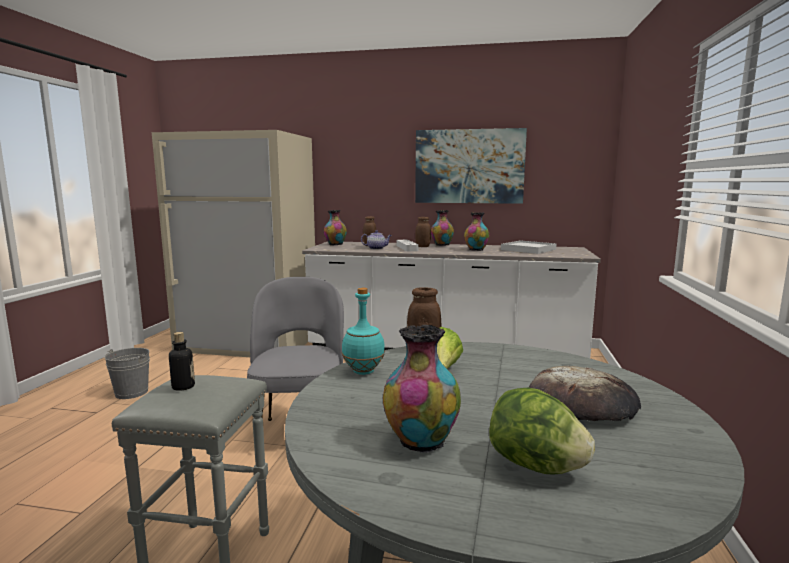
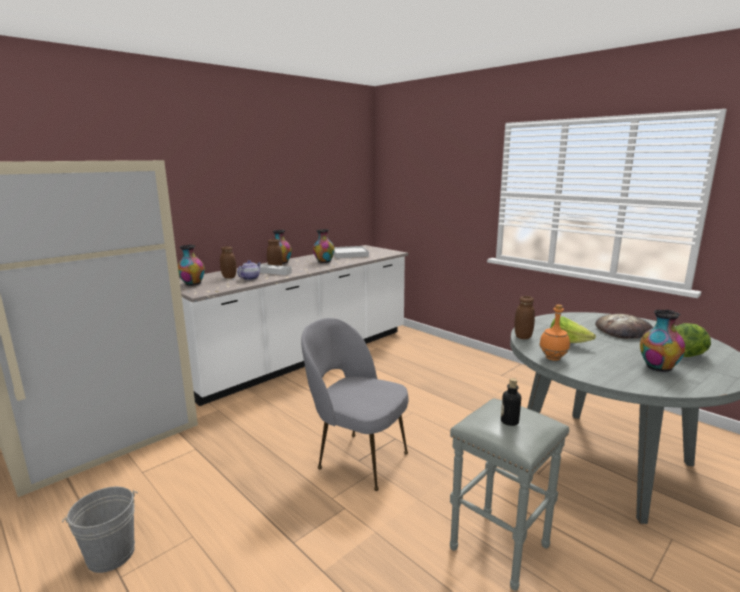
camera: 55 degrees left, 5 degrees up
(363, 372) = (553, 358): turquoise bottle -> orange bottle
(469, 166) = (286, 187): picture -> none

